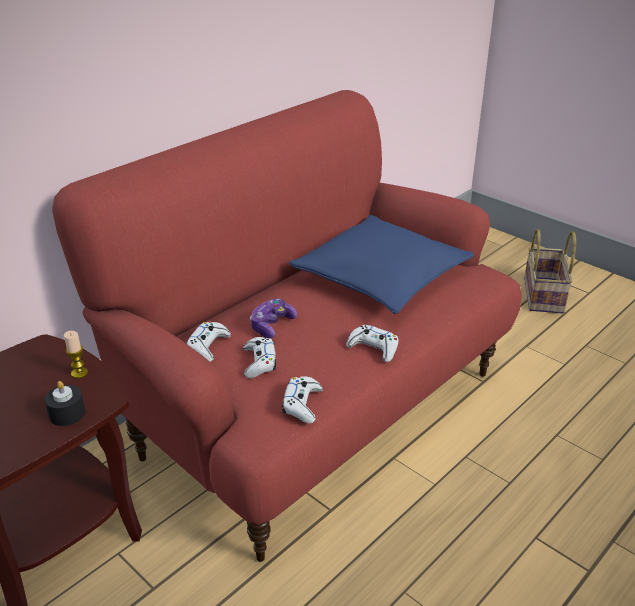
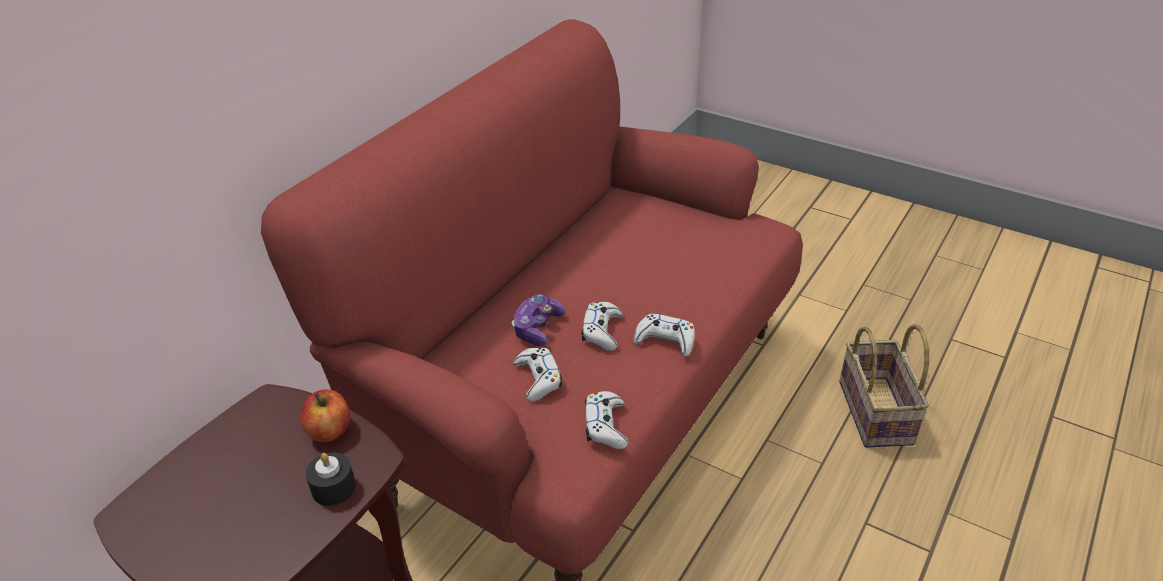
camera: 10 degrees left, 5 degrees up
(79, 373) = (329, 431): candle -> apple
(208, 346) = (470, 367): white game controller -> white game controller (602, 331)
(381, 277) = (646, 246): blue pillow -> none
(544, 296) = (804, 230): basket -> basket (878, 414)

